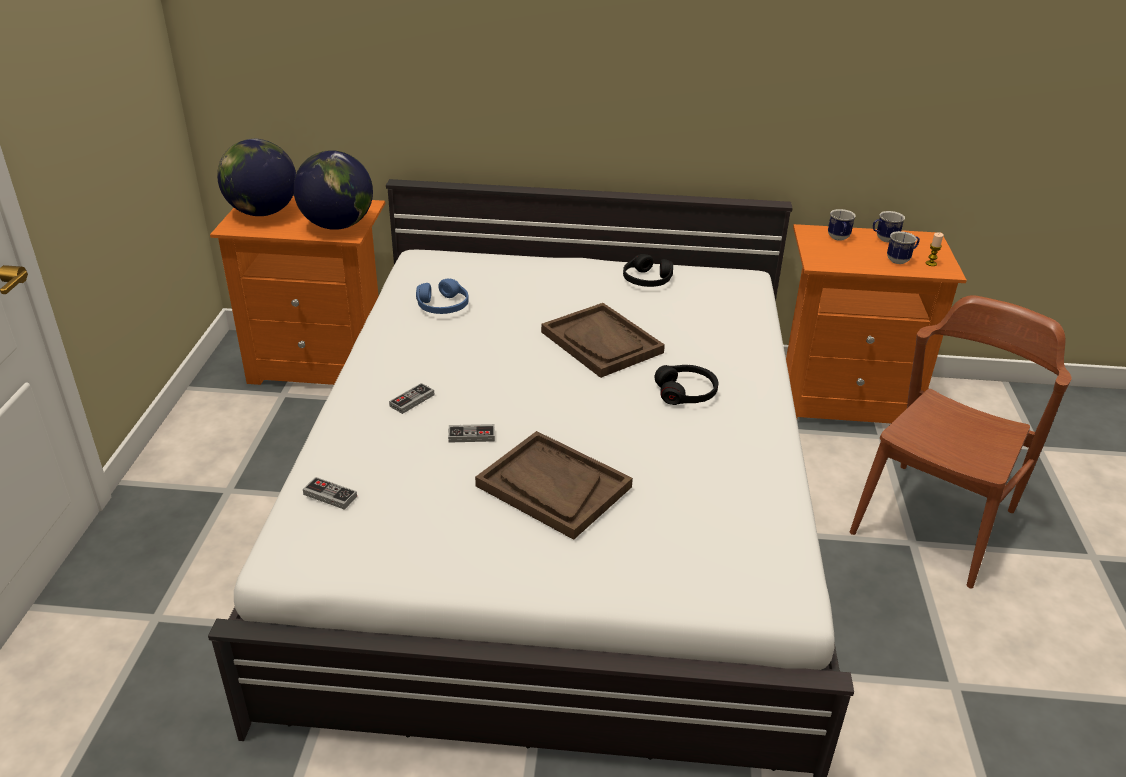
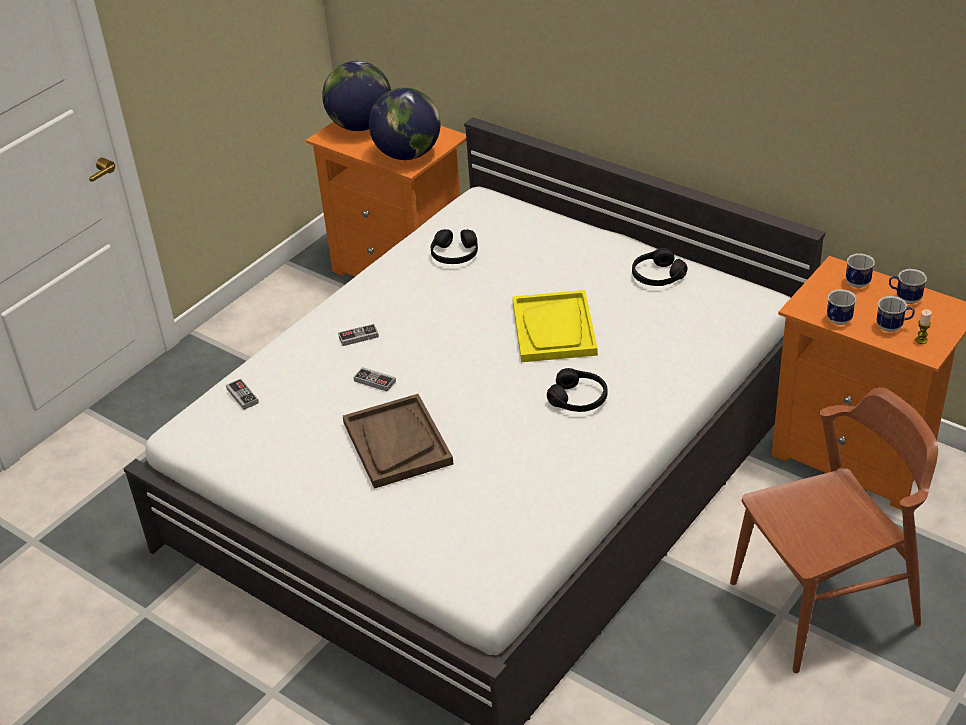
camera: 35 degrees right, 5 degrees up
(443, 306) = (455, 254): blue headphones -> black headphones
(602, 342) = (554, 329): brown tray -> yellow tray
(857, 266) = (837, 322): none -> mug

